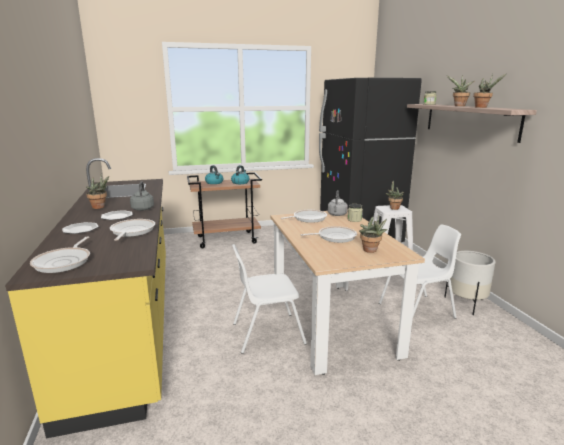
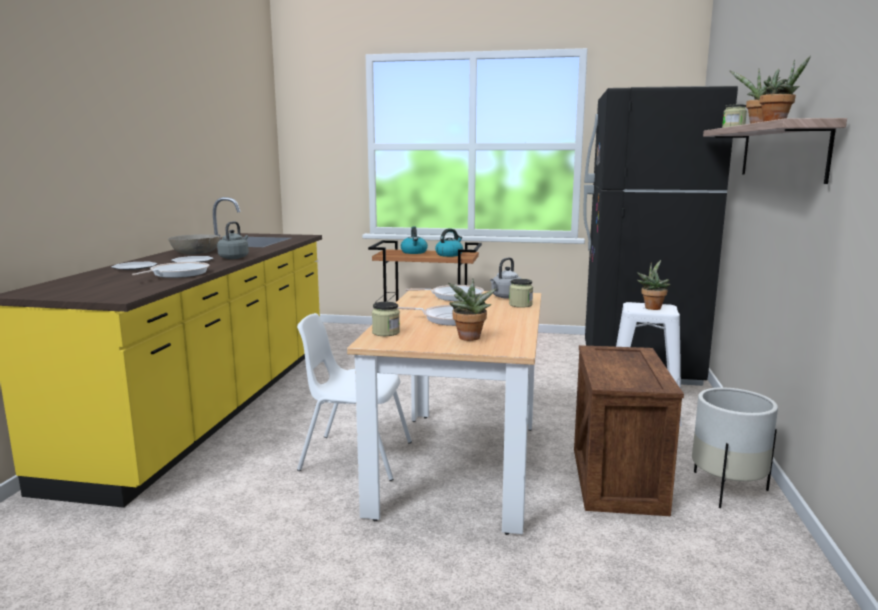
camera: 25 degrees right, 5 degrees down
(64, 262) = (64, 288): frying pan -> none
(100, 207) = (195, 253): potted plant -> grey bowl
(318, 255) = (386, 332): none -> jar
(418, 311) = (619, 480): white chair -> crate

